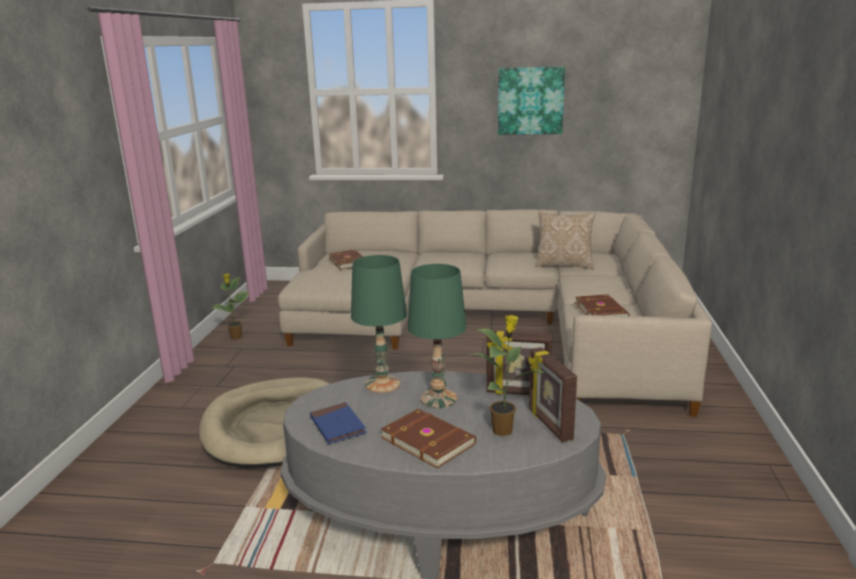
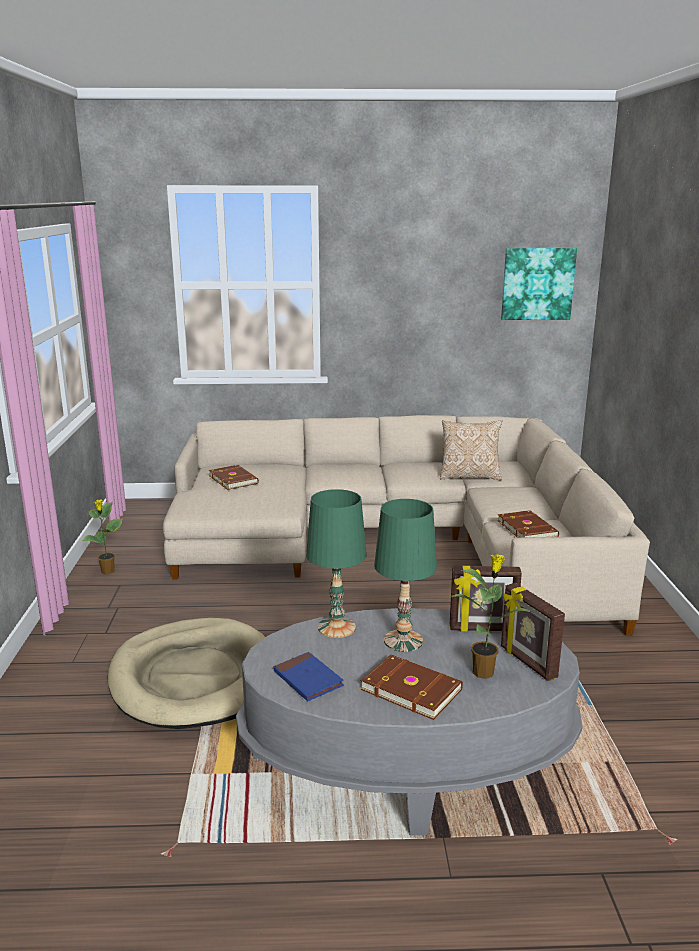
camera: 10 degrees left, 0 degrees up
(530, 101) = (423, 297): picture -> picture (537, 284)

